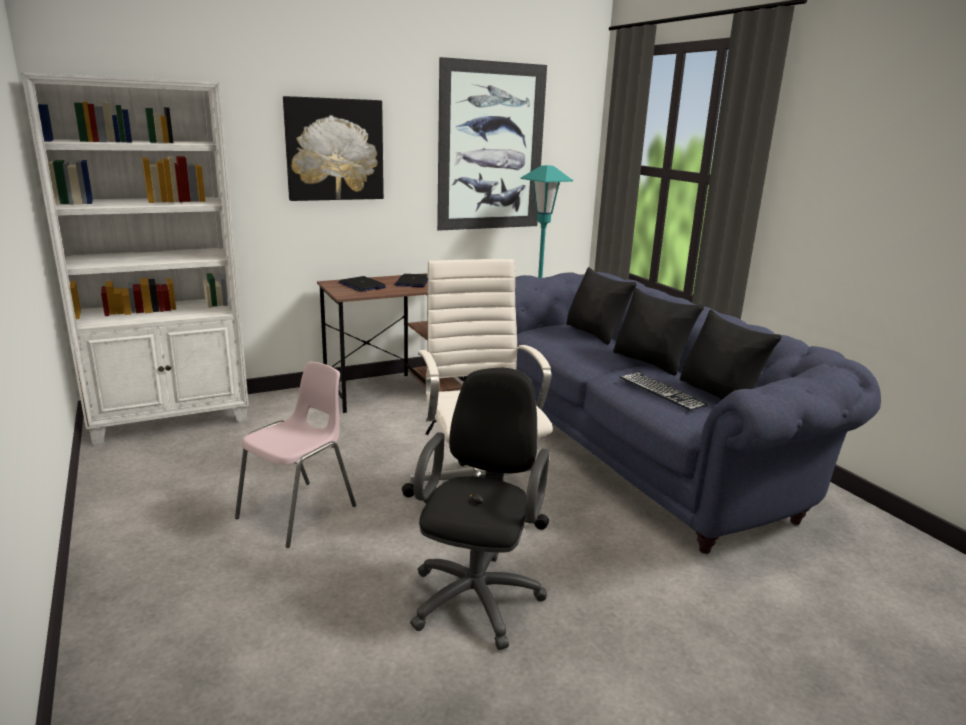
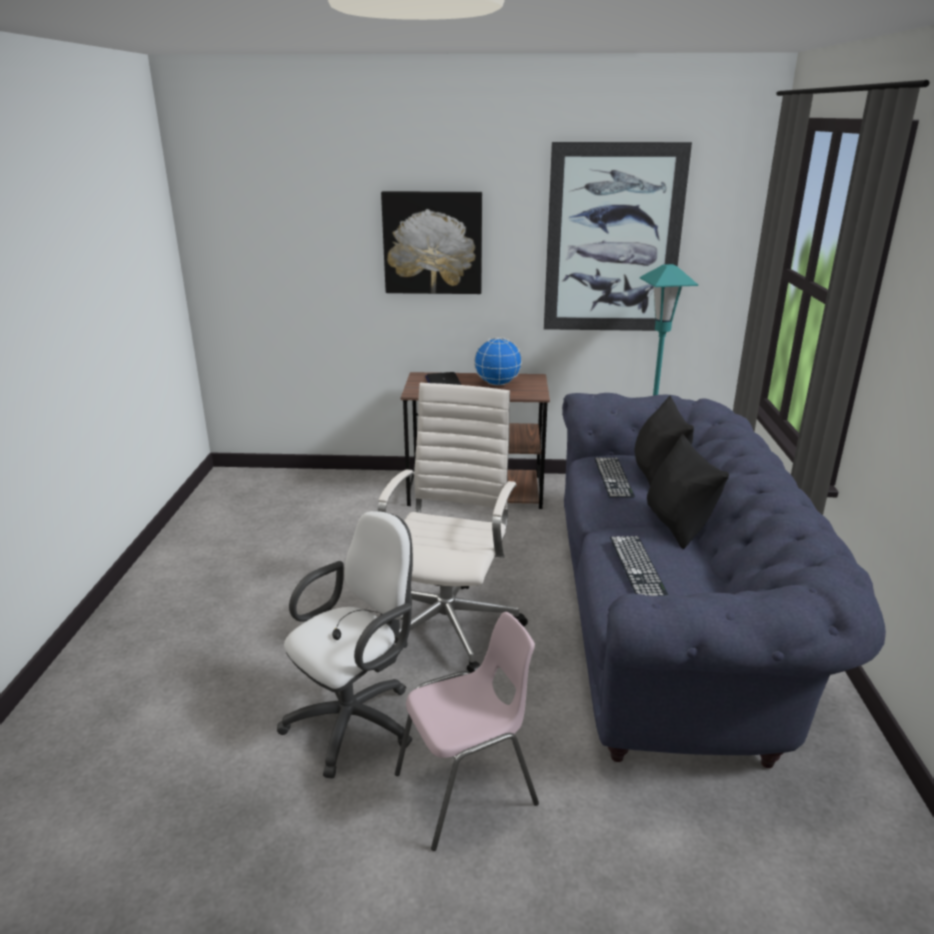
camera: 30 degrees right, 5 degrees up
(172, 419) = (270, 482): white bookcase -> none
(299, 512) = (288, 596): pink chair -> pink chair (468, 790)
(413, 282) = (498, 384): laptop -> globe
(478, 594) = (357, 720): black office chair -> white office chair
(567, 339) = (613, 477): none -> keyboard
(719, 394) = (704, 586): black pillow -> none

